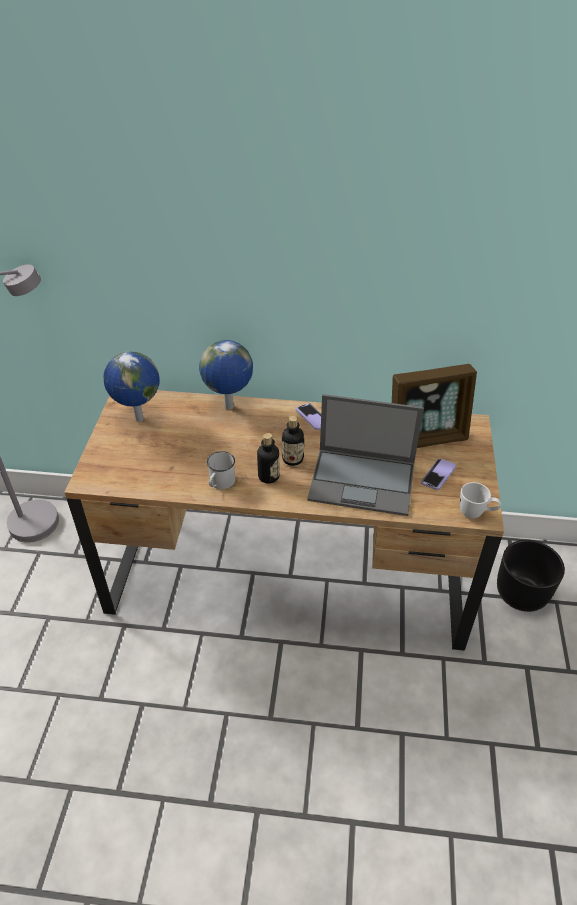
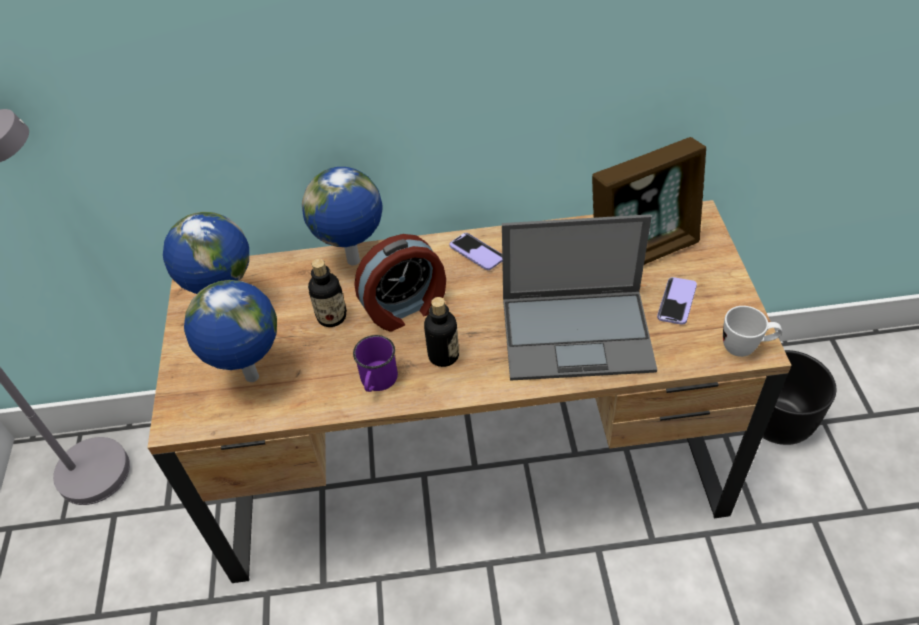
camera: 10 degrees left, 5 degrees up
(141, 465) = (251, 378): none -> globe
(220, 483) = (377, 381): white mug -> purple mug
(253, 442) = (405, 308): none -> alarm clock
(292, 459) = (469, 321): bottle -> bottle (332, 317)

